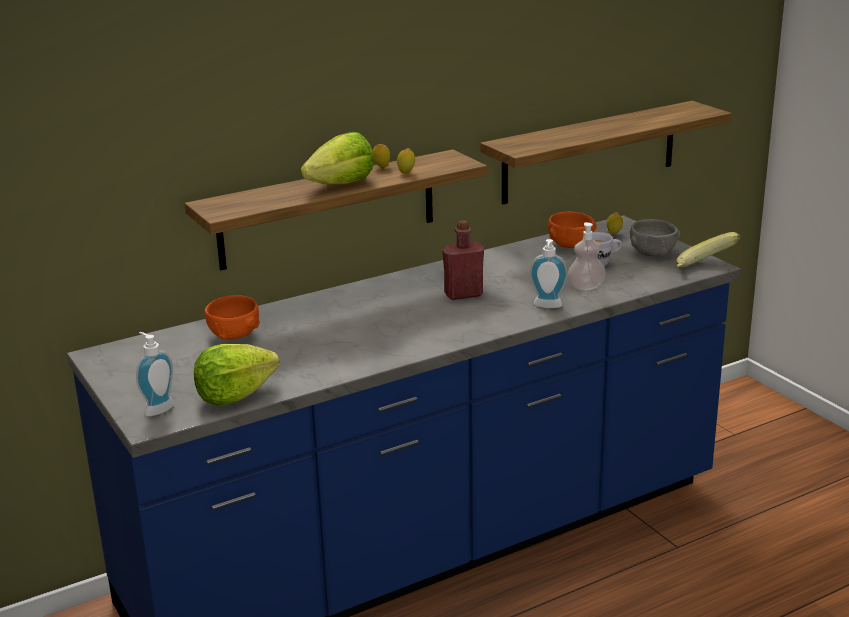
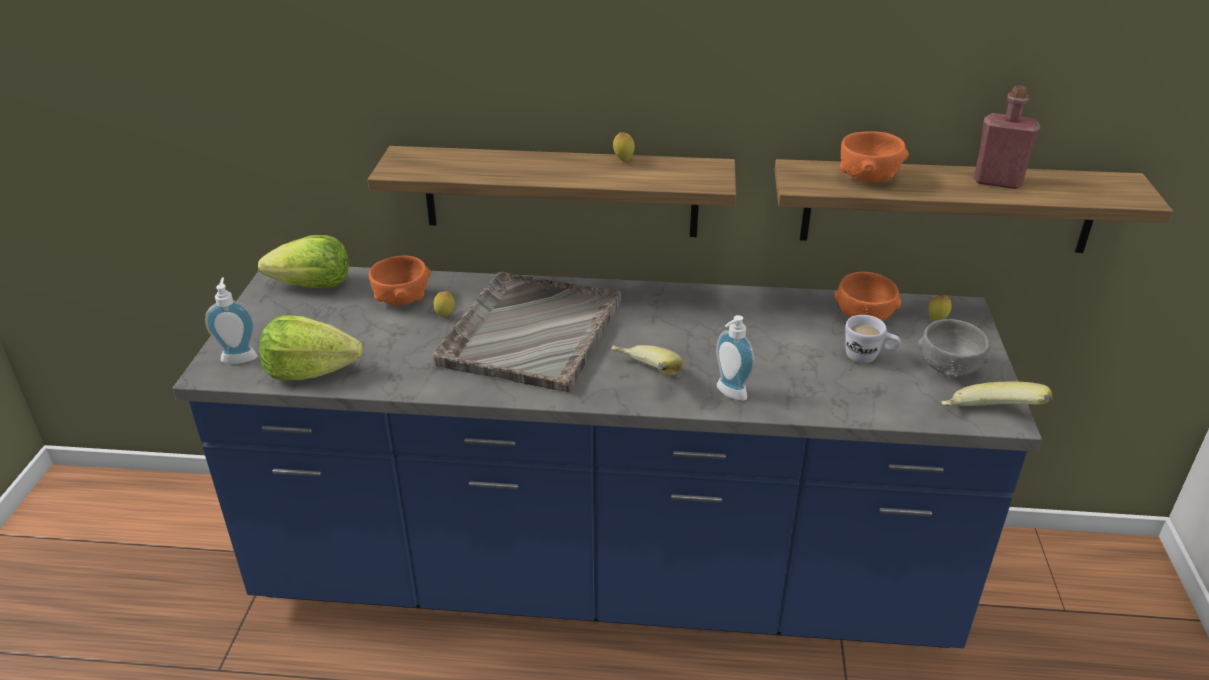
camera: 35 degrees right, 10 degrees up
(342, 184) = (551, 170): lettuce -> lettuce (312, 286)
(368, 321) = (530, 333): none -> grey tray
(406, 173) = (635, 176): lemon -> lemon (445, 316)
(463, 294) = (663, 338): red bottle -> red bottle (997, 181)
(482, 317) = (643, 377): none -> banana
(553, 137) = (868, 178): none -> orange bowl
(586, 287) = (805, 385): soap dispenser -> none

